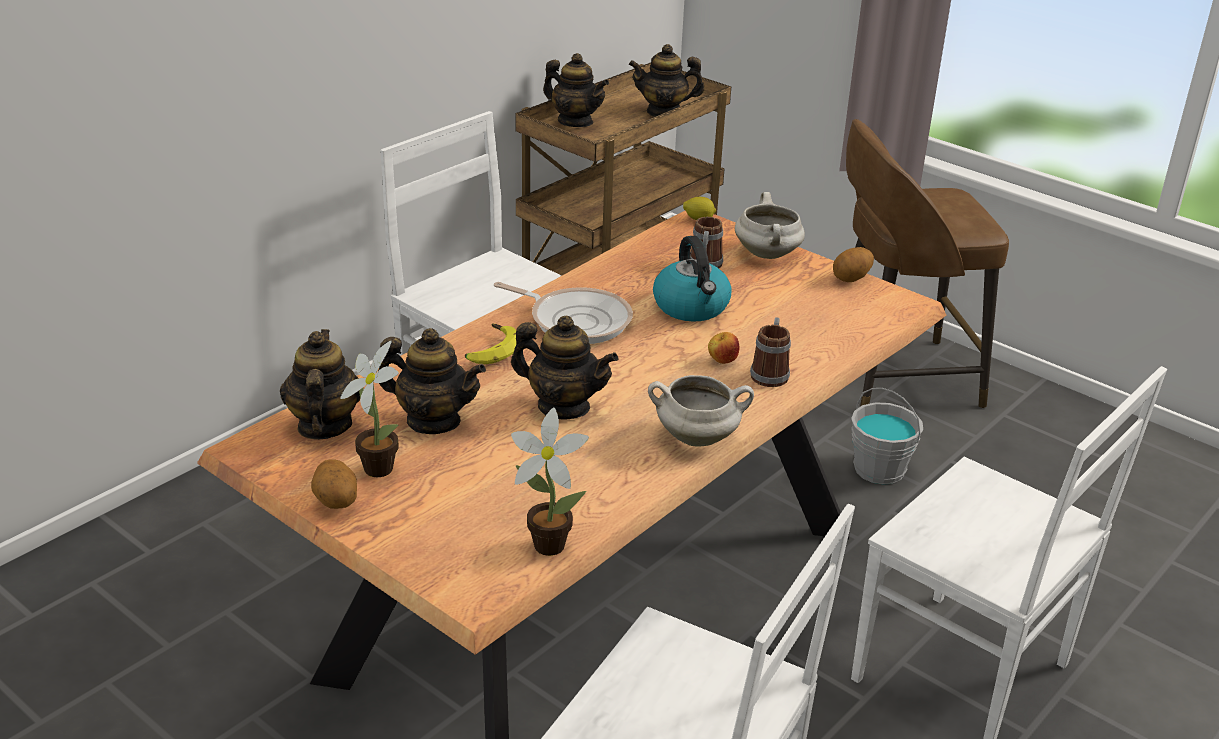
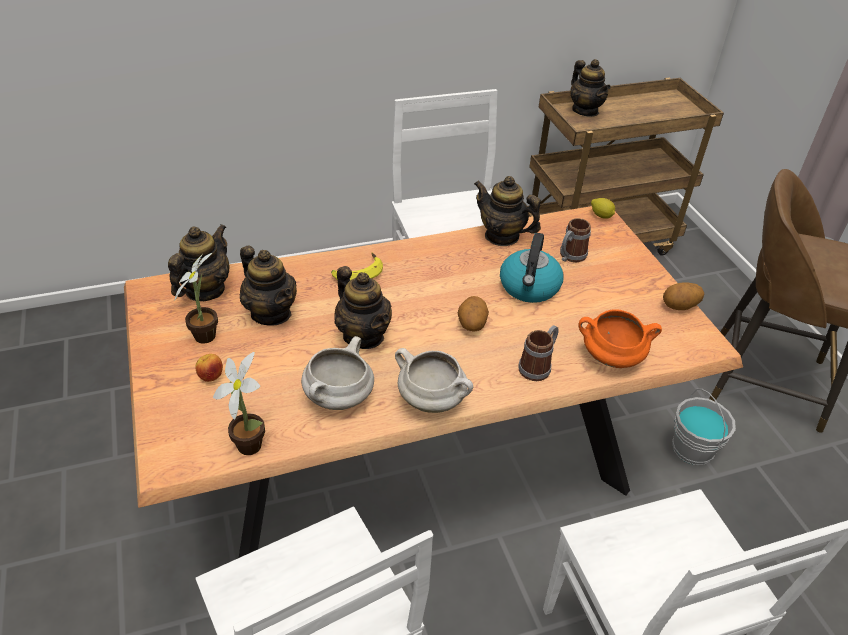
camera: 30 degrees right, 10 degrees up
(335, 502) = (157, 351): potato -> potato (471, 325)
(576, 320) = (436, 269): frying pan -> none
(664, 112) = (659, 119): teapot -> teapot (502, 236)
(722, 361) = (510, 342): apple -> apple (210, 377)
(768, 255) = (629, 263): white cooking pot -> white cooking pot (338, 398)
(830, 343) = (610, 358): none -> orange cooking pot

